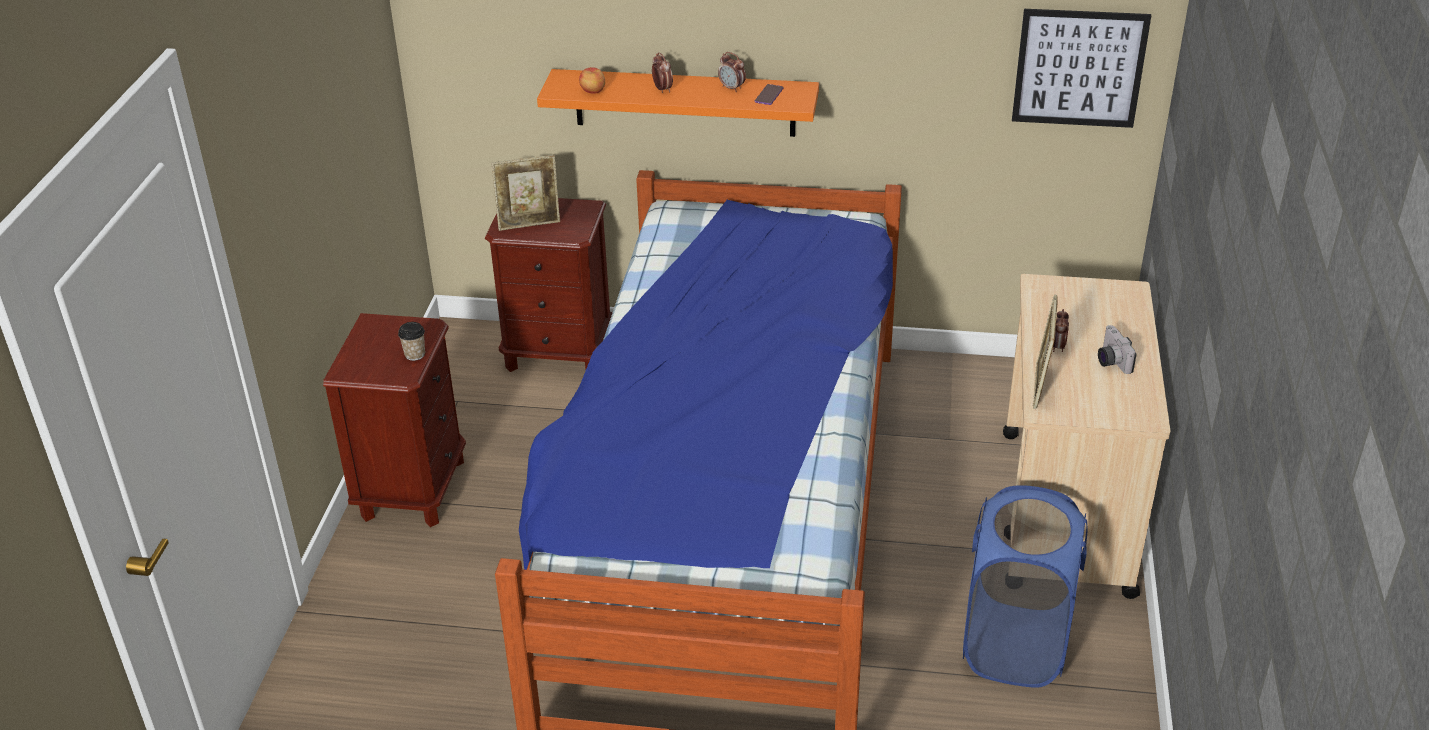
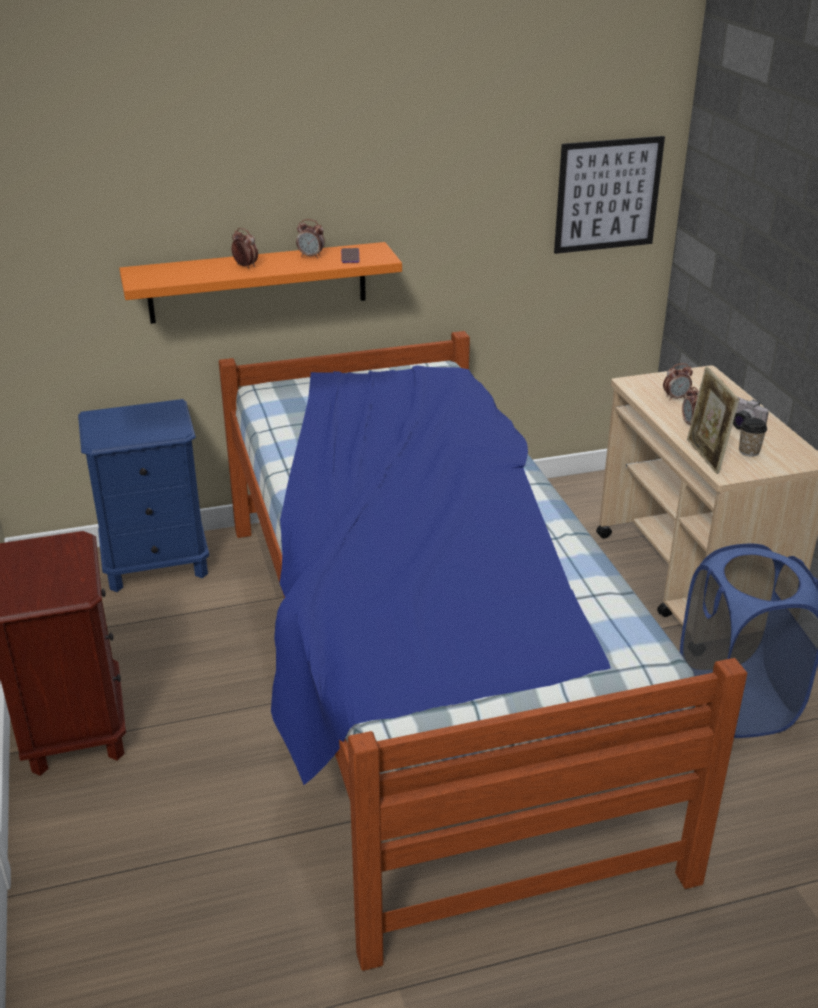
camera: 25 degrees left, 5 degrees down
(415, 354) = (78, 569): cup -> cup (749, 451)
(529, 224) = (123, 431): picture frame -> none
(558, 353) = (156, 564): brown nightstand -> blue nightstand
(592, 91) = (177, 277): apple -> none
(1070, 312) = (675, 398): none -> alarm clock

